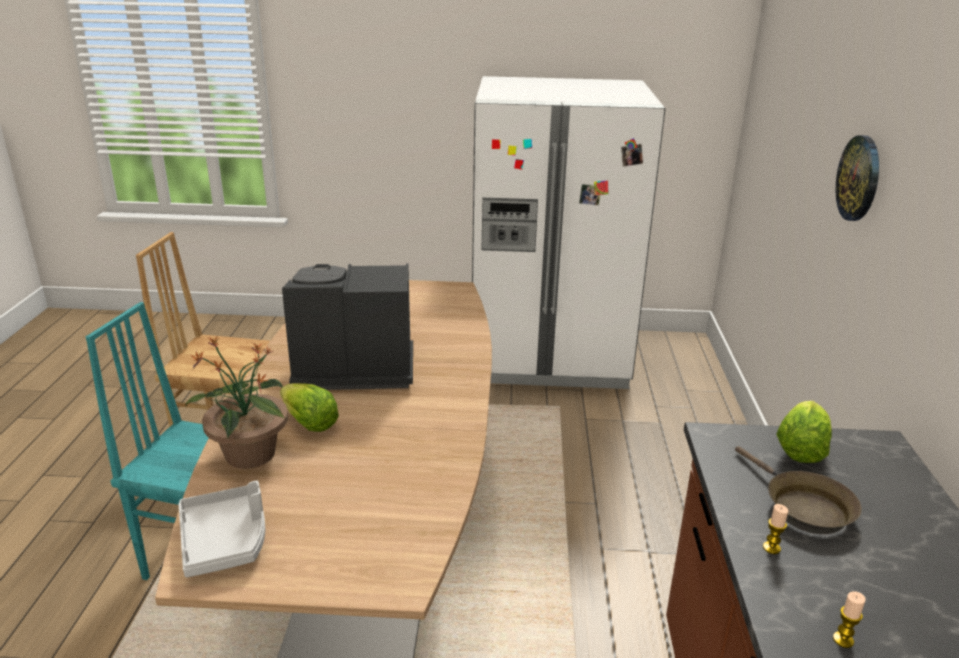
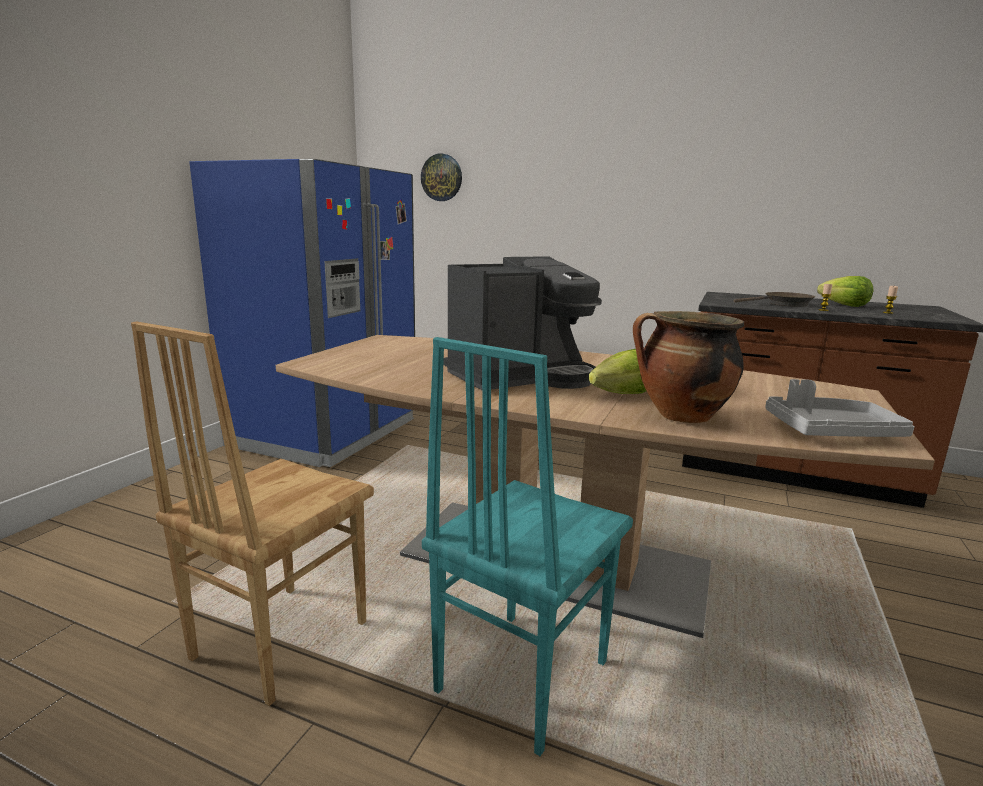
camera: 70 degrees left, 10 degrees down
(249, 455) = (681, 417): potted plant -> cooking pot
(351, 369) = (521, 376): coffee machine -> coffee machine turned 135 degrees counterclockwise
(548, 356) = (327, 433): white fridge -> blue fridge
(800, 450) = (728, 299): lettuce -> lettuce (844, 305)
(859, 178) = (583, 191): wall clock -> wall clock (441, 177)

